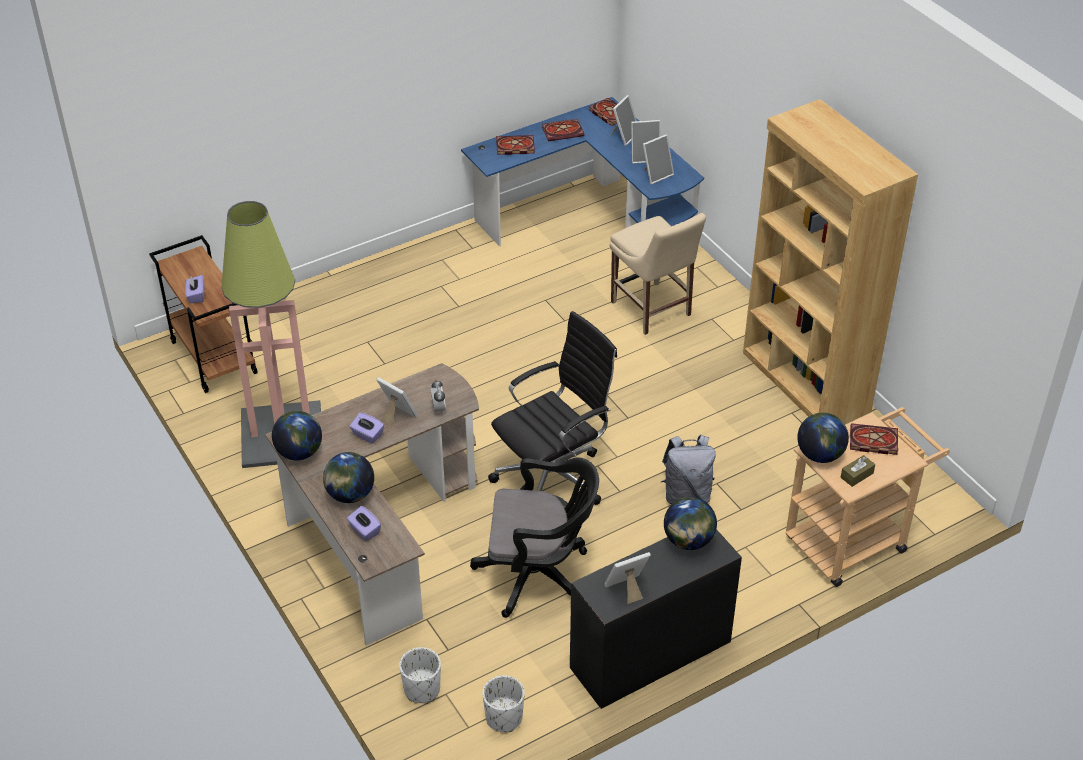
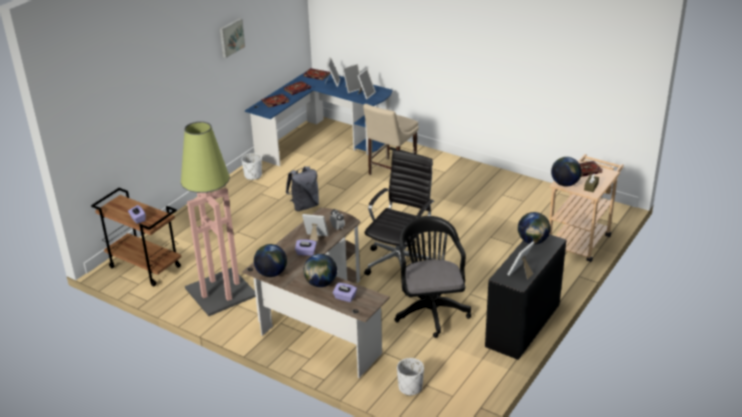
camera: 25 degrees left, 10 degrees down
(446, 39) = (231, 37): none -> picture
(504, 718) = (469, 384): white planter -> white planter (253, 175)
(539, 575) = (430, 309): black office chair -> black office chair turned 75 degrees counterclockwise
(652, 310) = (390, 171): beige chair -> beige chair turned 90 degrees clockwise
(686, 494) = (479, 247): grey backpack -> grey backpack (304, 206)
(805, 382) = (497, 179): brown bookcase -> none

